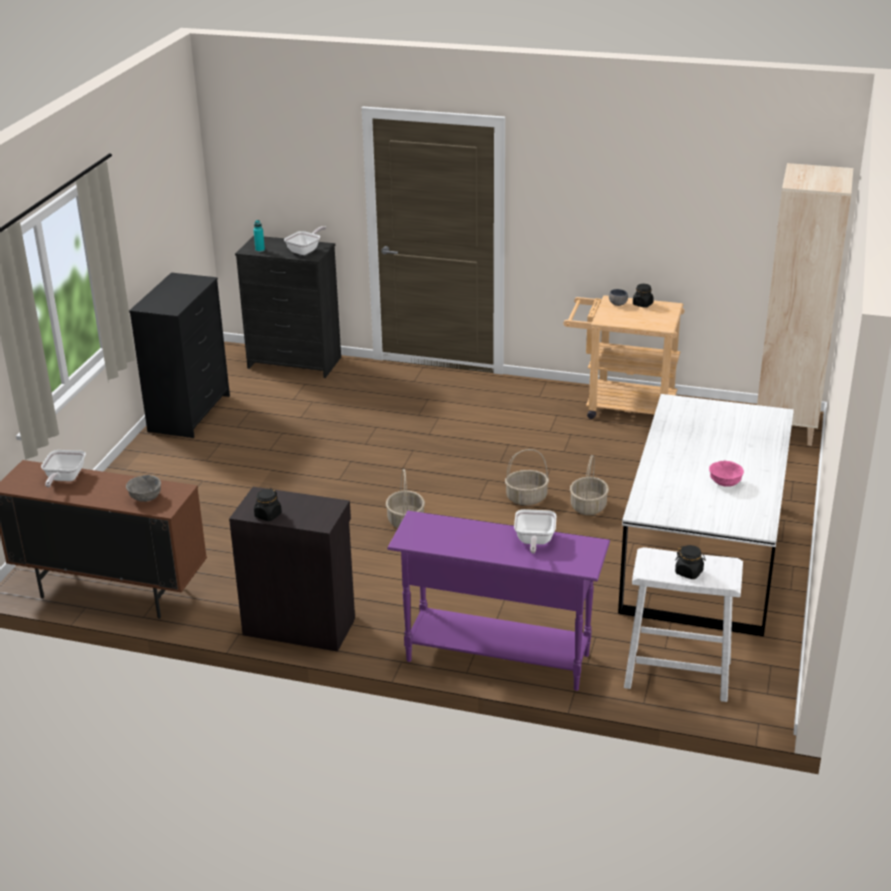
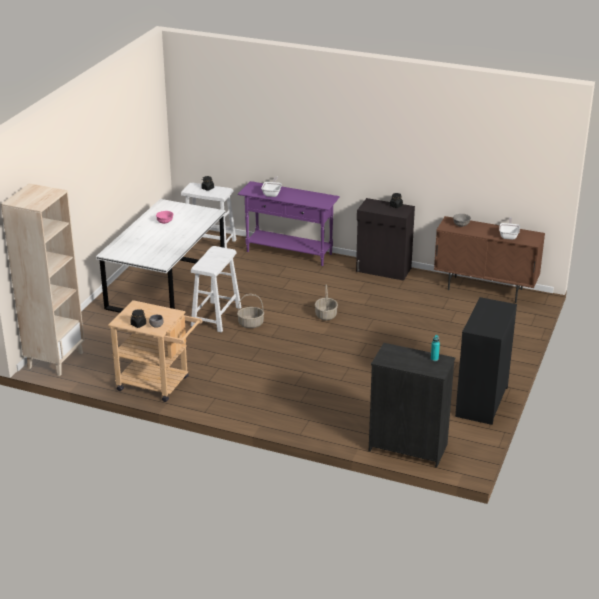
camera: 175 degrees left, 0 degrees up
(306, 250) = (395, 355): frying pan -> none
(588, 506) = (216, 317): basket -> white stool

